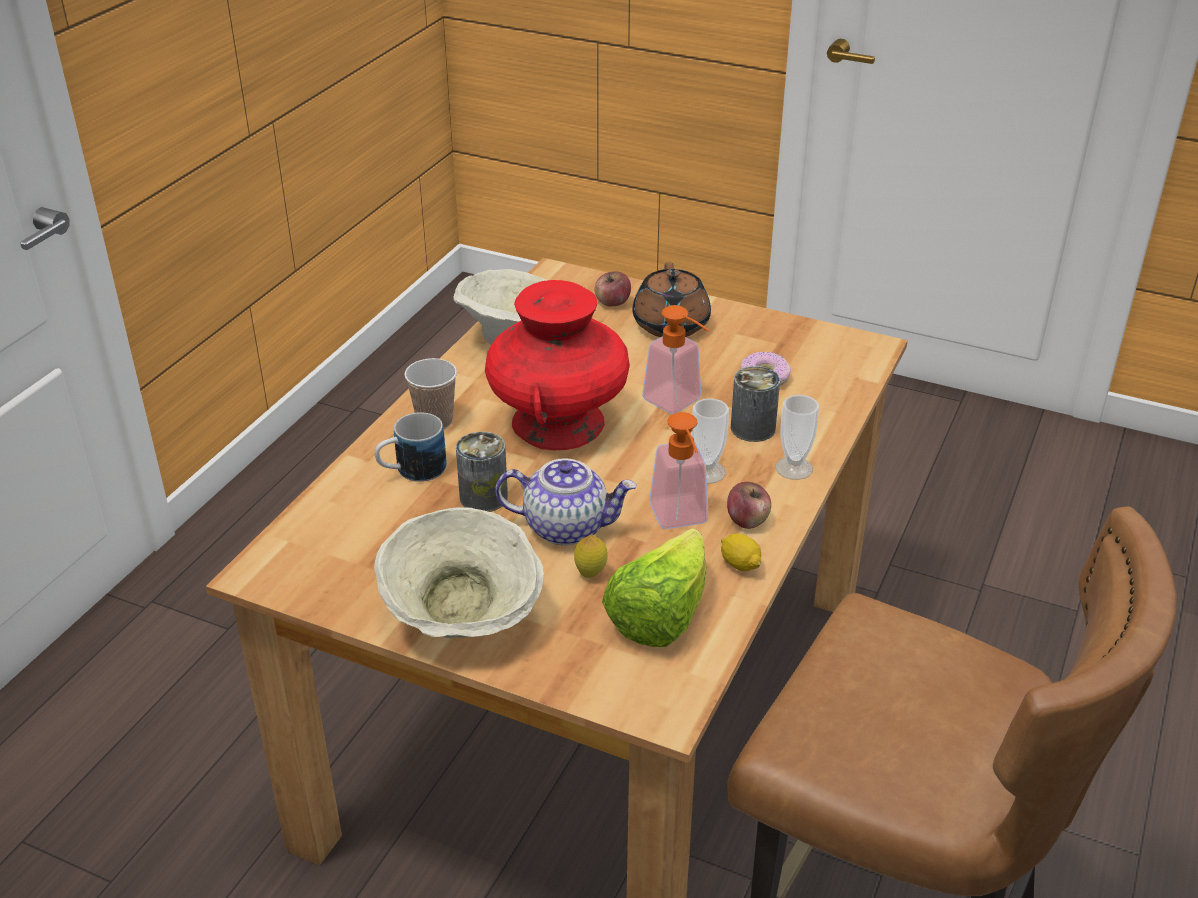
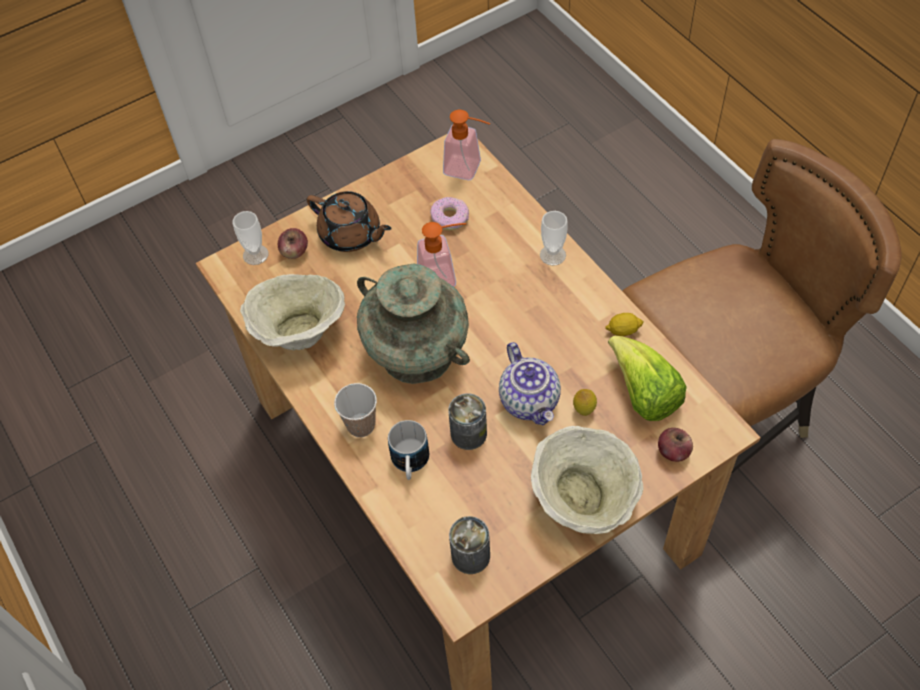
camera: 55 degrees left, 20 degrees up
(558, 422) = (416, 353): red vase -> turquoise vase
(567, 526) = (530, 401): teapot -> teapot turned 120 degrees clockwise
(681, 520) = (564, 338): soap dispenser -> soap dispenser (469, 169)
(707, 472) = (526, 300): cup -> cup (255, 255)
(747, 520) = (586, 305): apple -> apple (673, 451)
(753, 428) = (498, 253): can -> can (470, 555)

